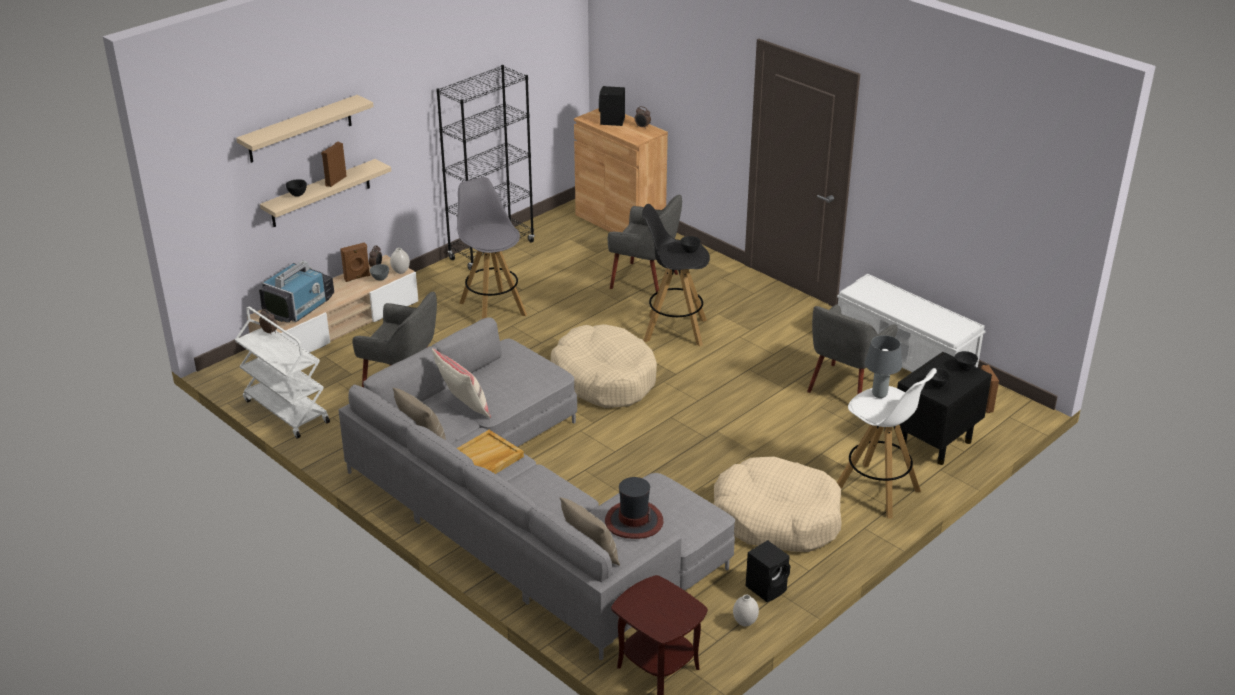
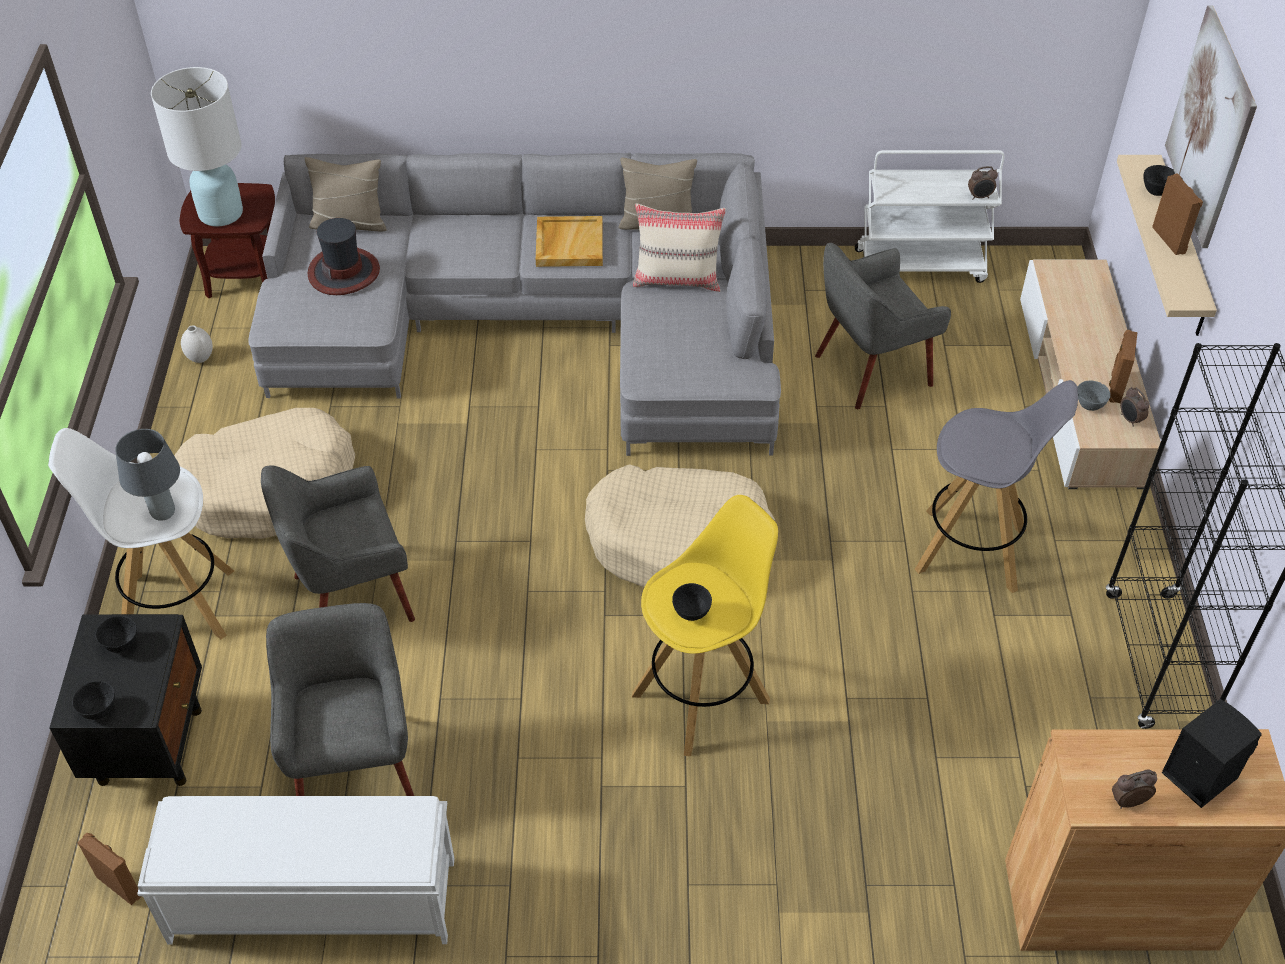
camera: 135 degrees right, 15 degrees up
(300, 129) = (1210, 127): beige shelf -> picture
(300, 307) = (1082, 305): television -> none
(400, 271) = (1092, 434): white vase -> none
(645, 280) = (873, 776): grey armchair -> grey armchair (351, 596)
(669, 605) = (220, 213): none -> white table lamp
(674, 330) = (702, 697): black stool -> yellow stool
(767, 588) = (208, 404): black speaker -> none

